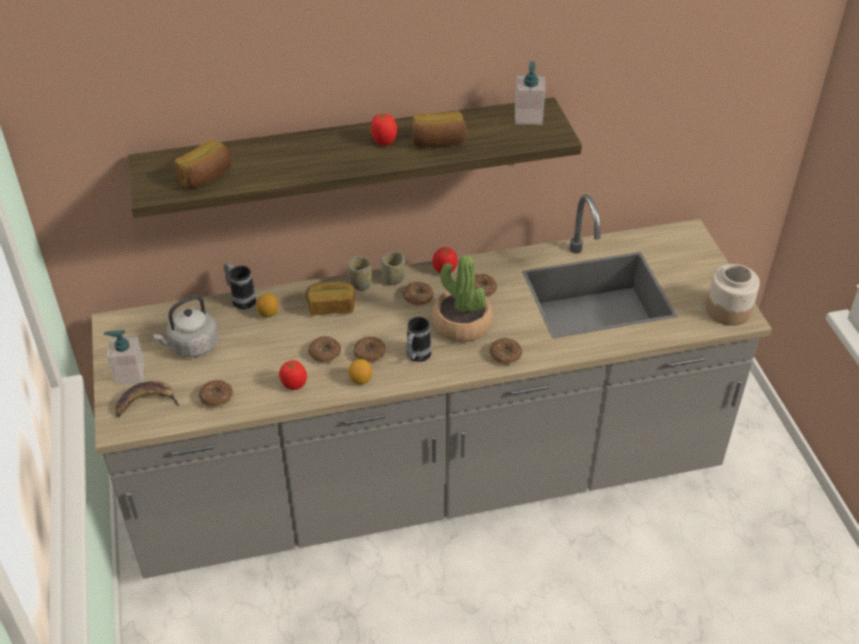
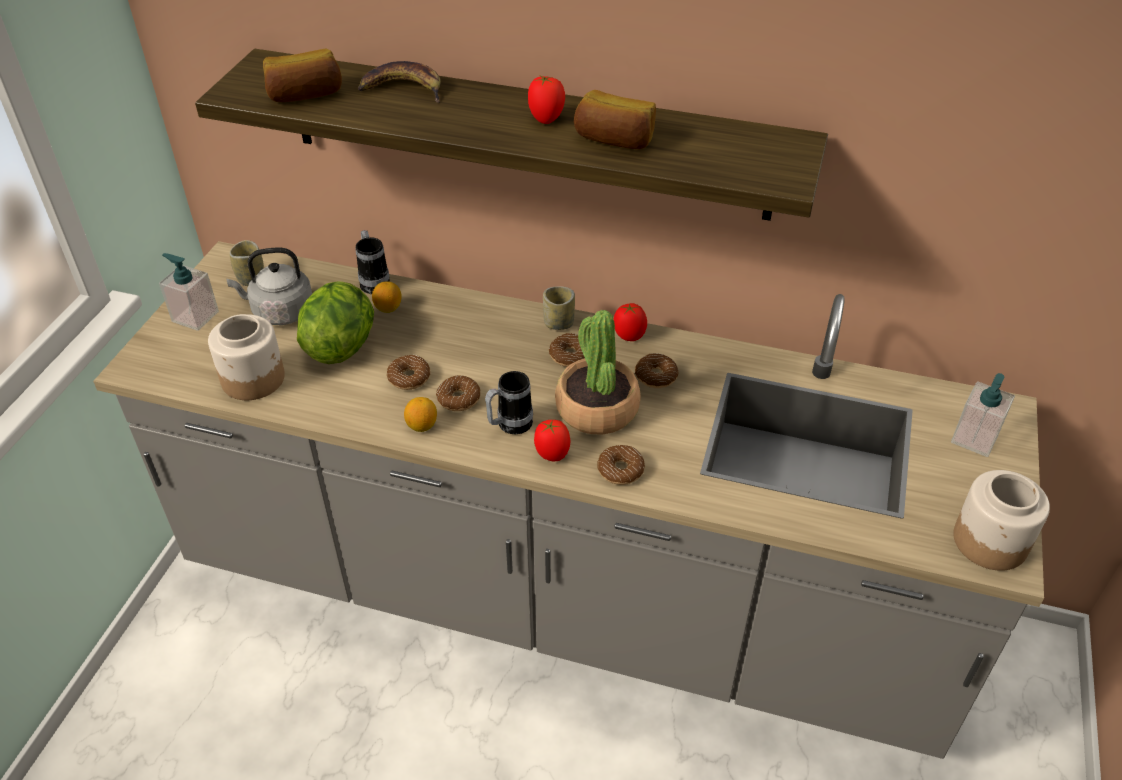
camera: 30 degrees right, 0 degrees up
(146, 402) = (182, 353): banana -> banana (403, 89)
(216, 397) = (254, 379): donut -> jar
(258, 351) = (341, 345): none -> lettuce
(294, 385) = (344, 399): tomato -> tomato (551, 454)
(331, 306) = (462, 327): bread -> none
(360, 284) = (516, 314): cup -> cup (251, 278)
(528, 117) = (766, 146): soap dispenser -> soap dispenser (974, 438)

